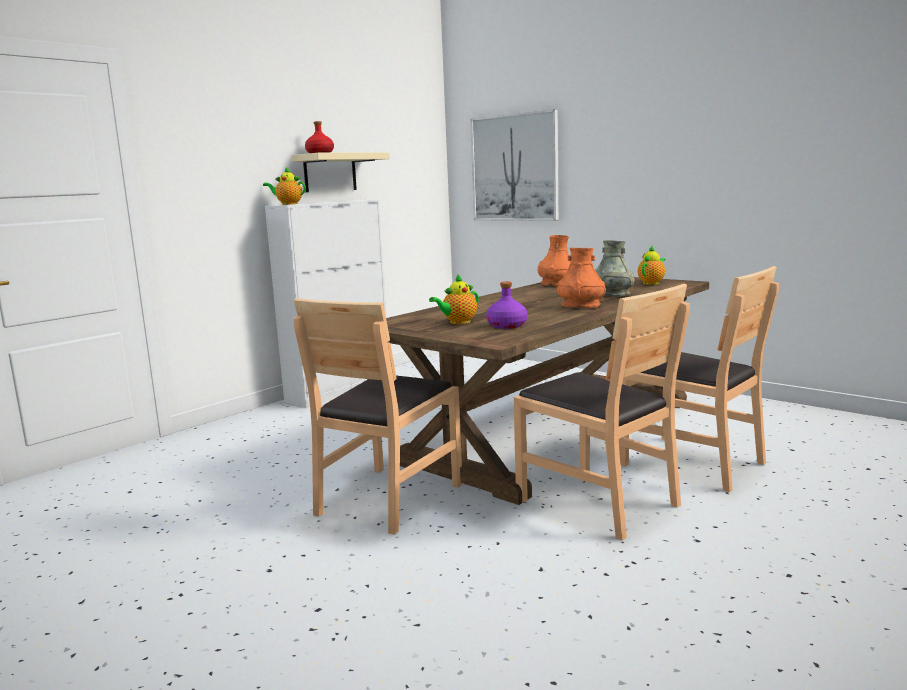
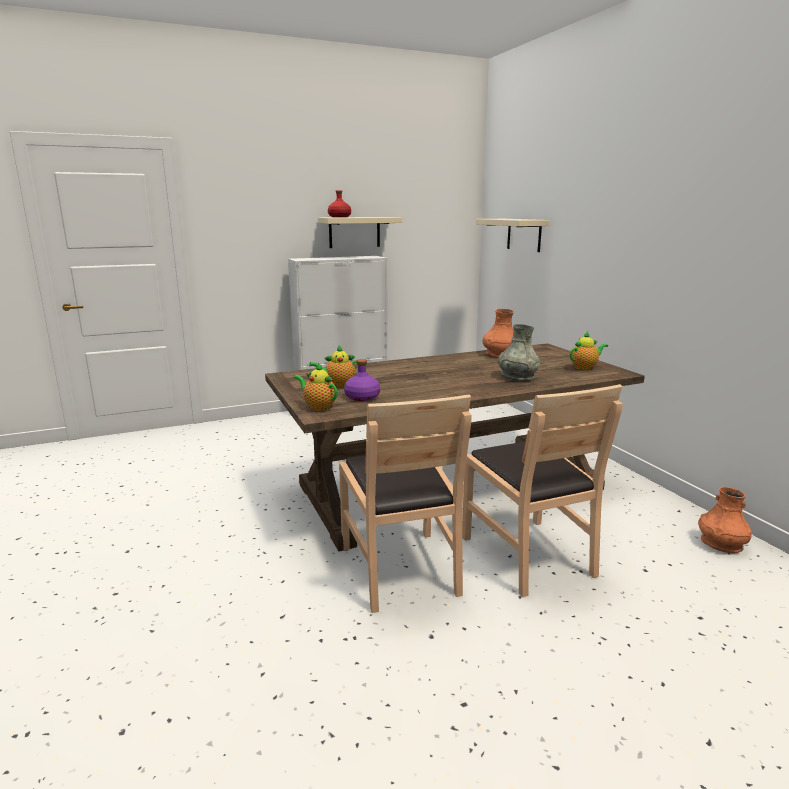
camera: 25 degrees right, 5 degrees up
(288, 204) = (304, 258): teapot -> teapot (318, 407)
(388, 498) = (261, 516): brown chair -> none
(514, 168) = (524, 234): picture -> beige shelf
(581, 306) = (463, 386): orange vase -> orange vase (721, 544)

